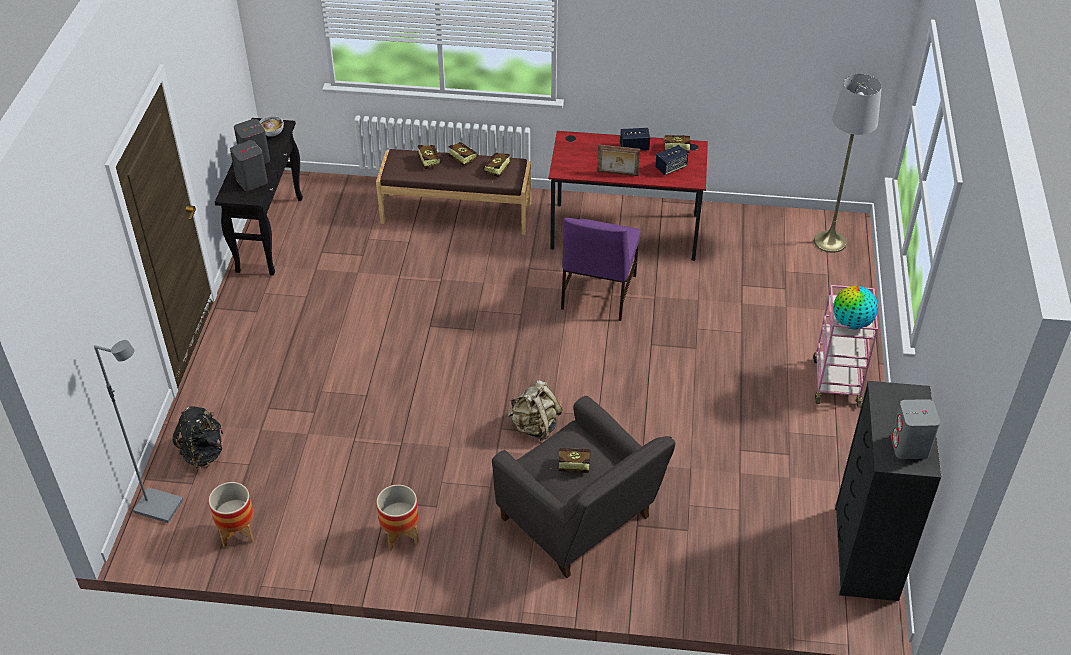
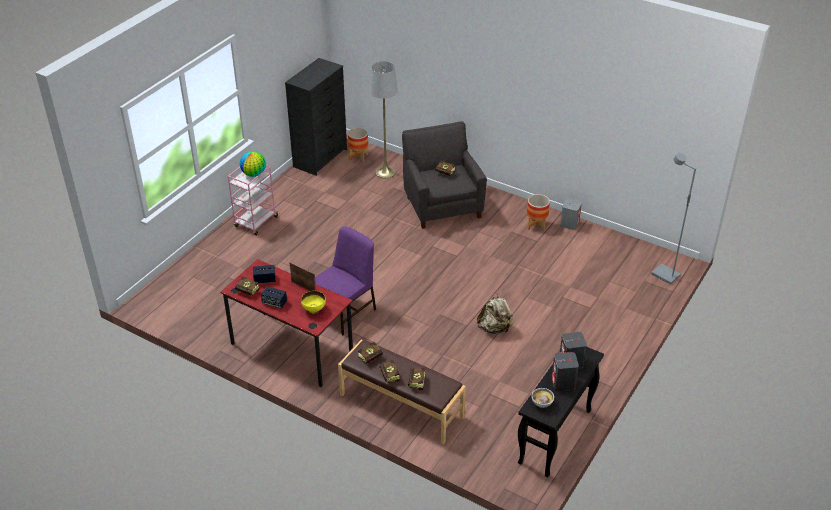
camera: 155 degrees left, 5 degrees down
(203, 453) = (635, 295): black backpack -> none
(237, 532) = (622, 251): planter -> planter (358, 157)
(535, 426) = (437, 251): beige backpack -> beige backpack (495, 328)
(583, 154) = (314, 309): none -> yellow bowl
(830, 242) = (167, 296): grey floor lamp -> grey floor lamp (385, 172)
(909, 446) = (319, 68): grey speaker -> grey speaker (569, 224)

